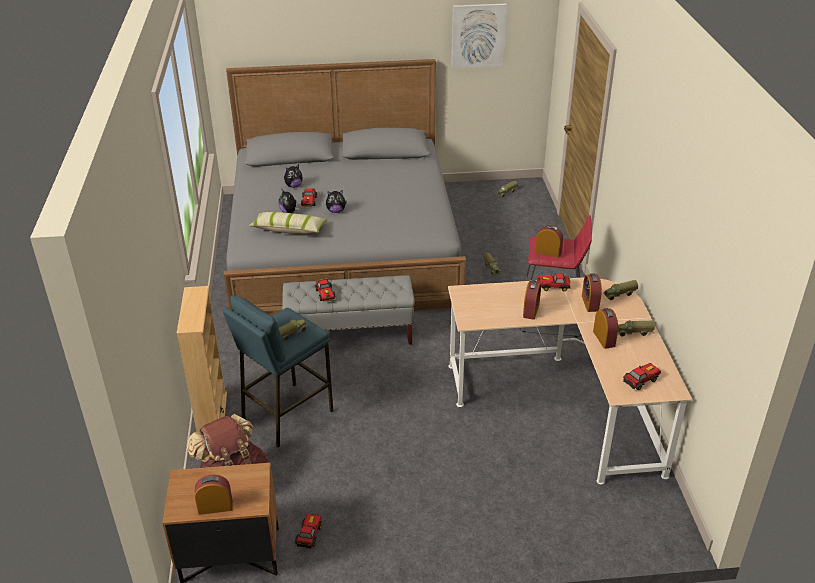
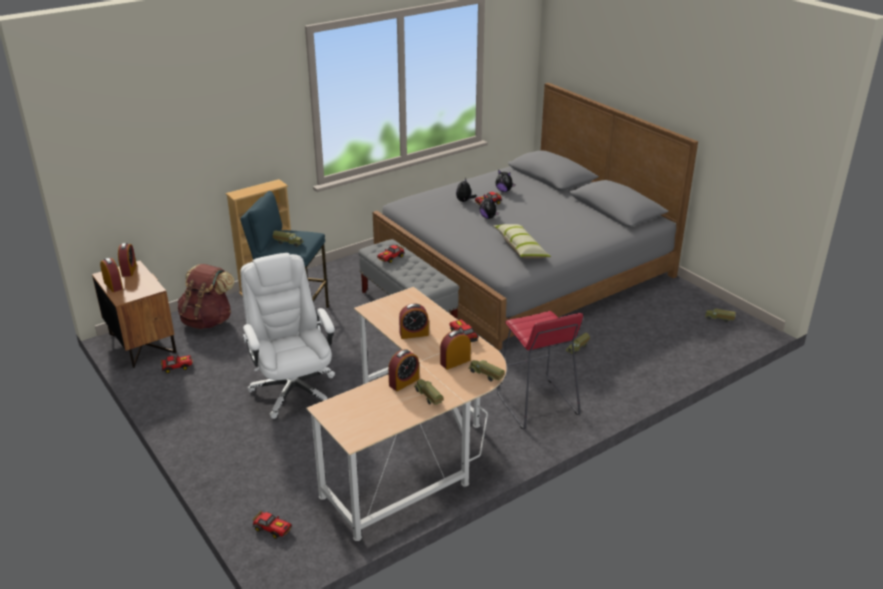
camera: 60 degrees right, 5 degrees down
(289, 230) = (440, 209): pillow -> pillow (521, 248)
(423, 453) = (293, 389): none -> white office chair
(478, 35) = (742, 132): picture -> none
(548, 252) = (530, 324): alarm clock -> alarm clock (129, 270)
(641, 380) = (356, 417): toy car -> toy car (273, 529)

